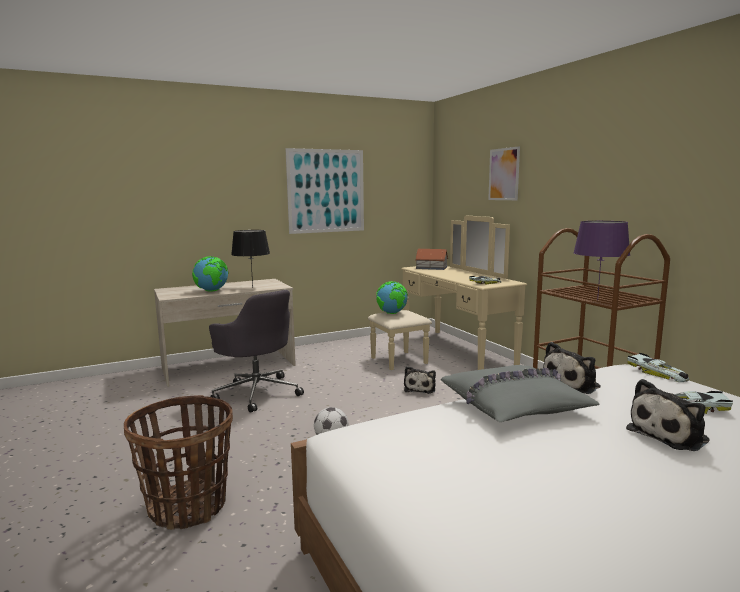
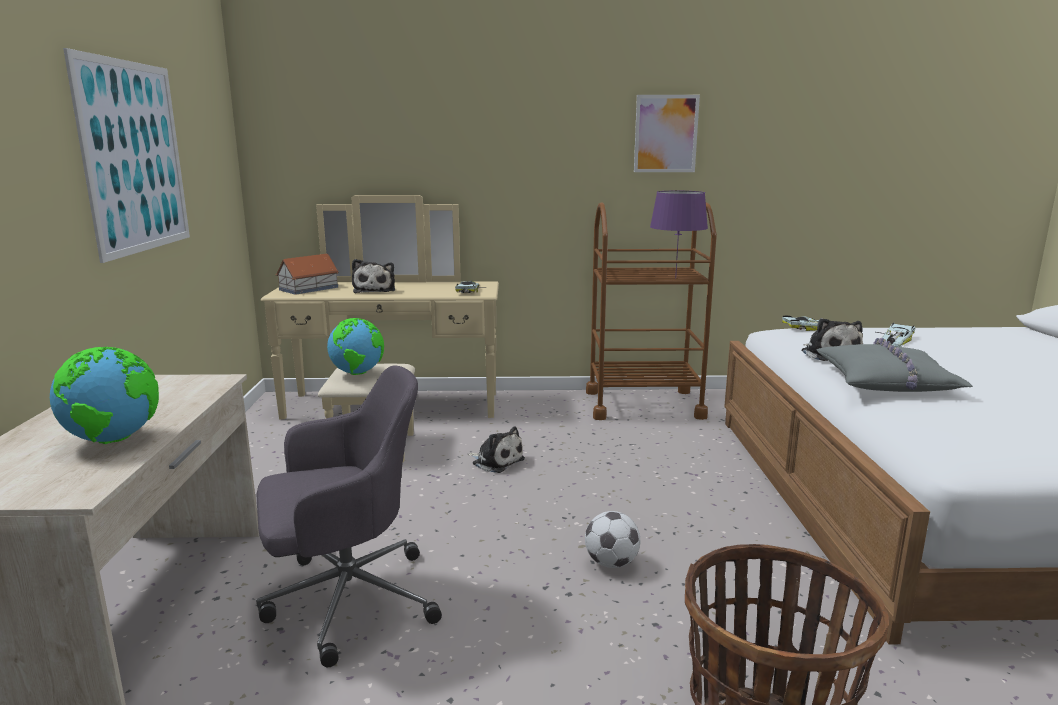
camera: 65 degrees left, 5 degrees up
(252, 287) = (169, 401): black table lamp -> none
(504, 174) = (429, 130): picture -> picture (666, 134)
(670, 434) = (955, 357): plush toy -> plush toy (375, 290)

